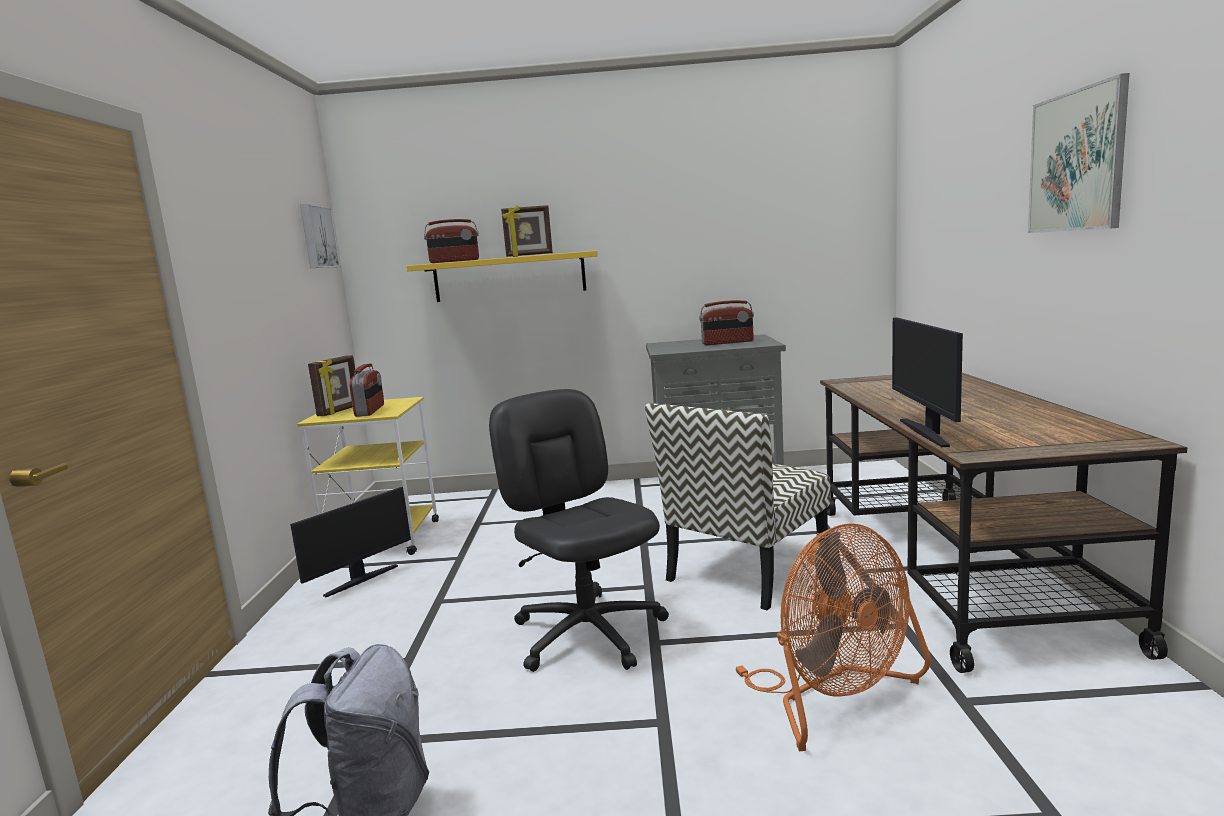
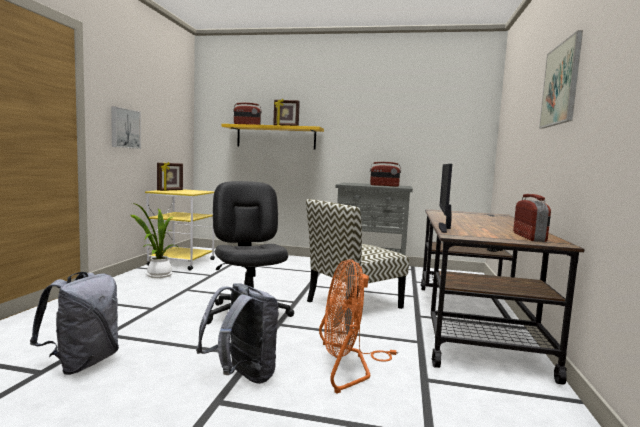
camera: 10 degrees right, 5 degrees down
(317, 237) = (180, 104): picture -> picture (124, 128)
(360, 580) = (157, 275): monitor -> potted plant
(370, 411) = (183, 192): radio -> radio (529, 237)
(678, 774) = (242, 376): none -> grey backpack
(829, 699) = (349, 363): orange fan -> orange fan turned 105 degrees clockwise

